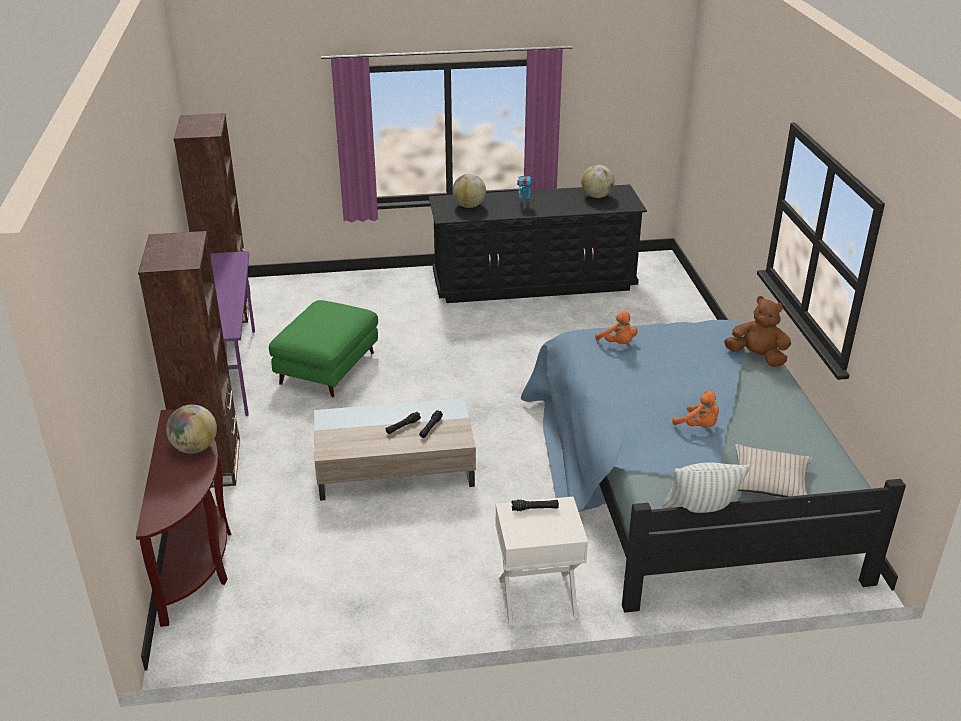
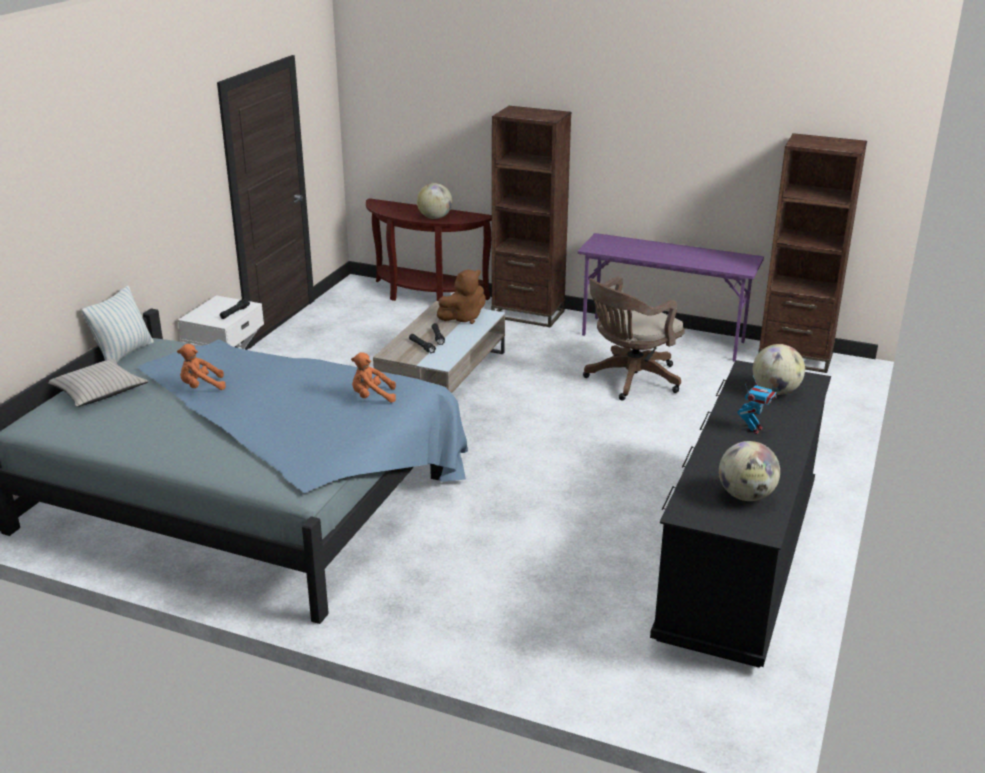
camera: 120 degrees right, 5 degrees down
(328, 368) = (629, 380): green ottoman -> brown office chair
(757, 357) = (246, 470): brown plush toy -> brown plush toy (463, 318)

